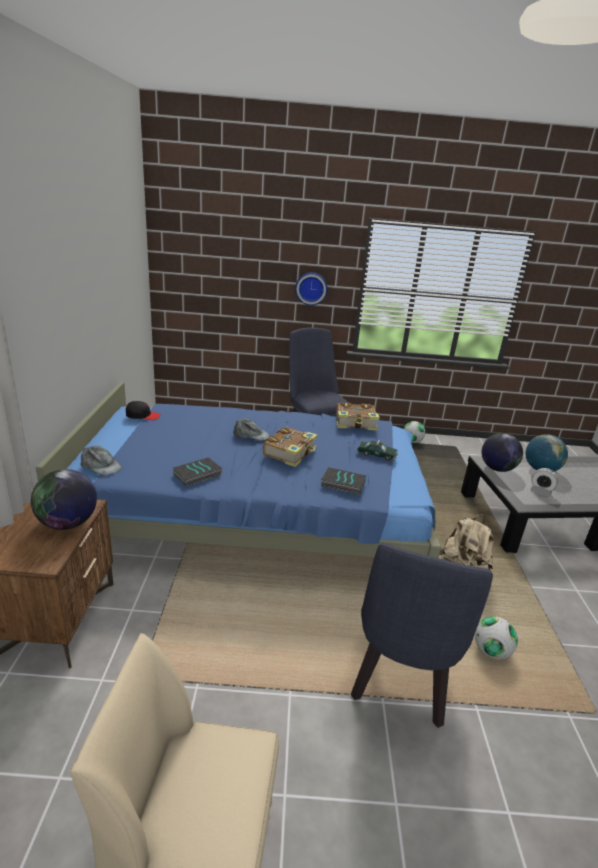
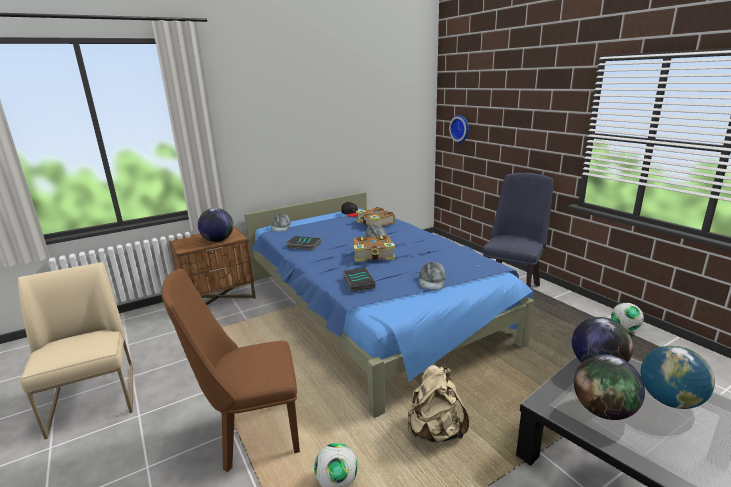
camera: 60 degrees right, 5 degrees down
(311, 288) = (542, 134): wall clock -> wall clock (461, 128)
(356, 423) = (472, 258): book -> book (375, 223)
(376, 455) = (432, 281): toy car -> grey cap
(399, 687) = (251, 435): blue chair -> brown chair
(540, 492) = (603, 411): alarm clock -> globe

